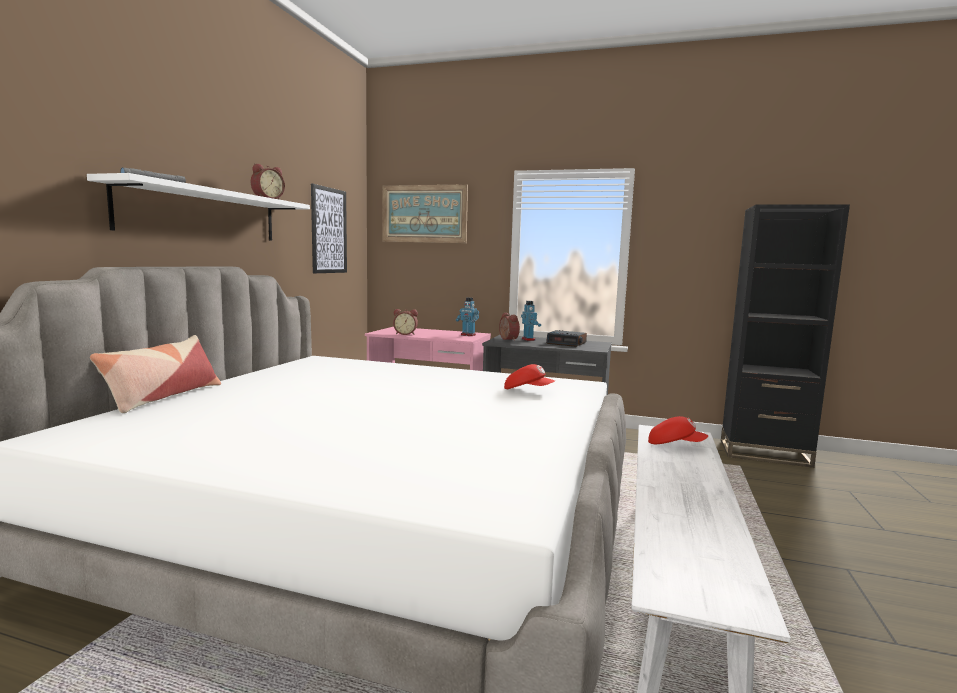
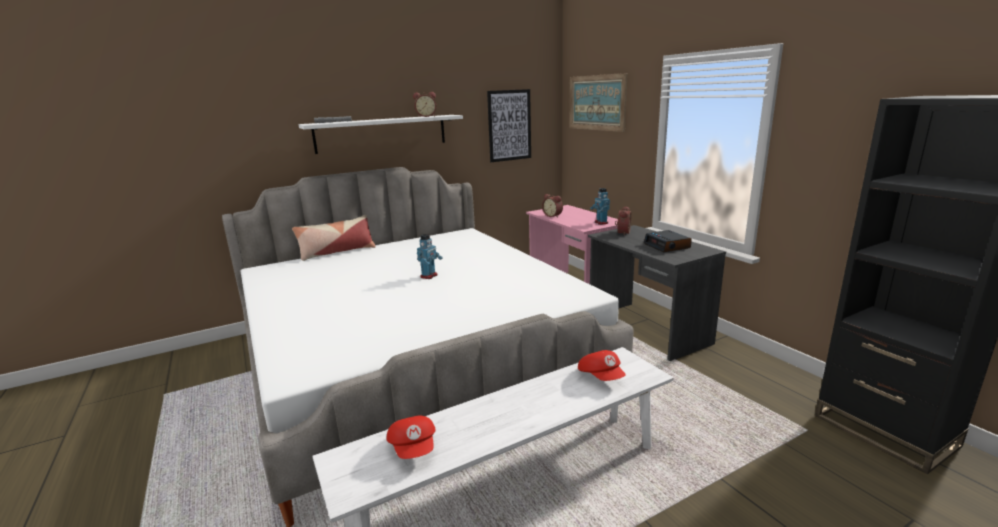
camera: 45 degrees right, 10 degrees up
(528, 339) = (642, 235): toy robot -> toy robot (429, 276)
(528, 391) = (525, 292): red cap -> red cap (414, 448)

